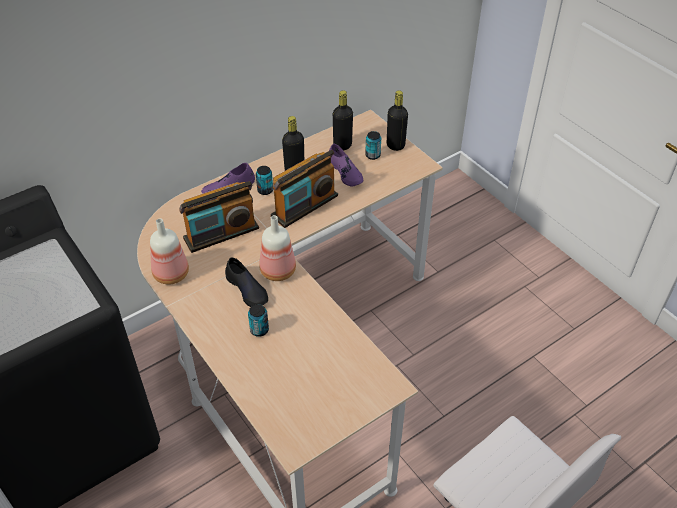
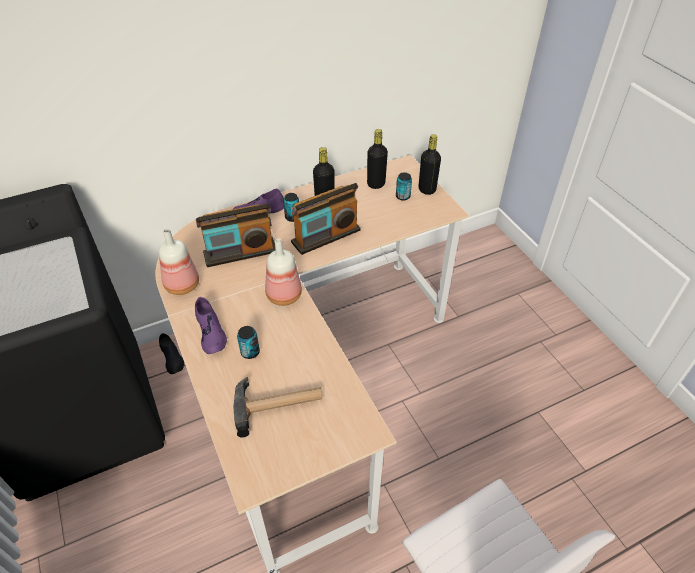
camera: 10 degrees right, 0 degrees up
(247, 289) = (249, 310): black shoe -> black shoe (172, 358)
(300, 374) = (278, 404): none -> hammer
(345, 172) = (372, 209): purple shoe -> purple shoe (211, 332)

